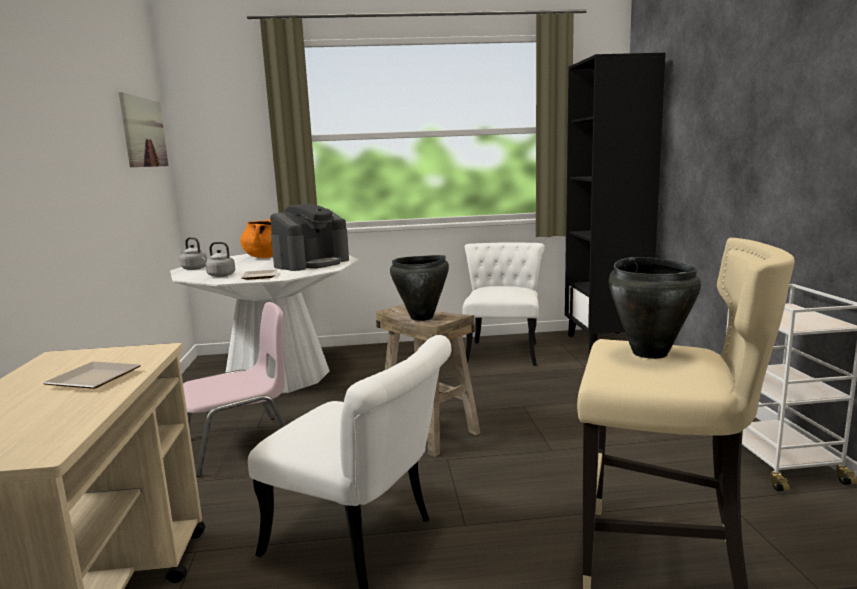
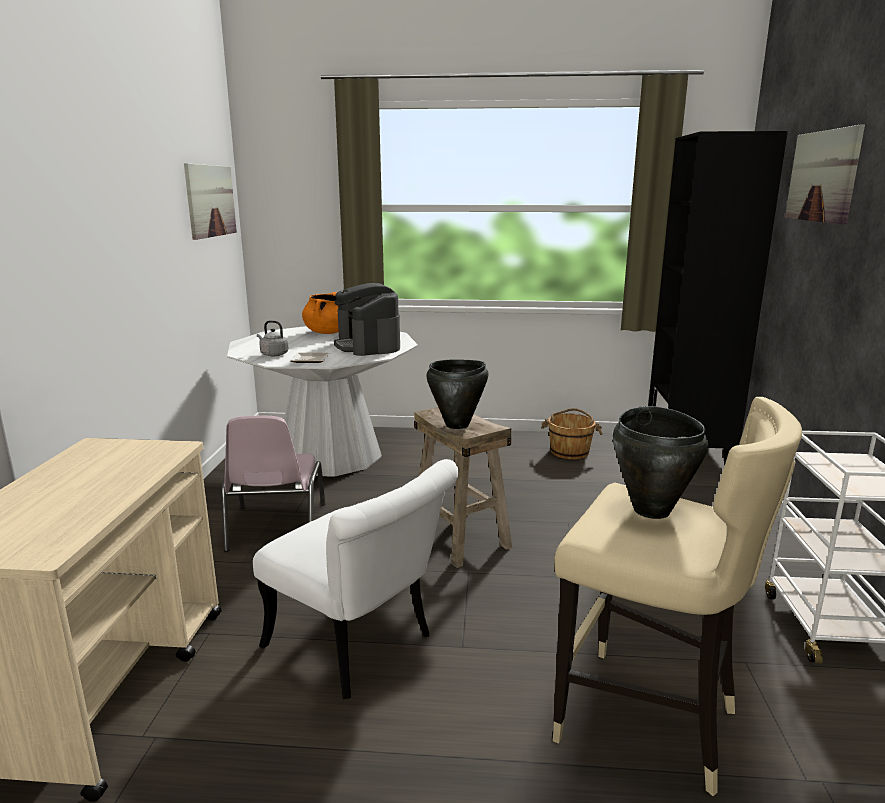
camera: 10 degrees right, 5 degrees up
(94, 380) = (113, 478): plate -> none
(193, 268) = (252, 342): grey kettle -> none
(241, 444) = (275, 528): pink chair -> pink chair turned 105 degrees clockwise
(311, 263) = (368, 346): coffee machine -> coffee machine turned 105 degrees clockwise
(503, 350) = (569, 451): white chair -> brown bucket
(704, 83) = (822, 176): none -> picture

